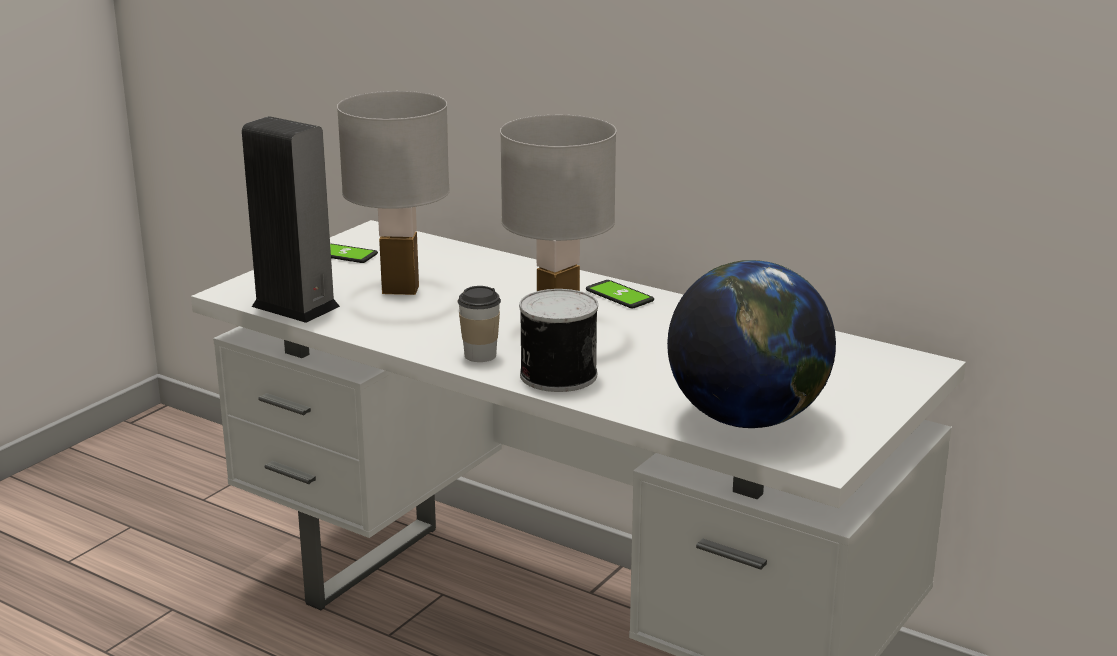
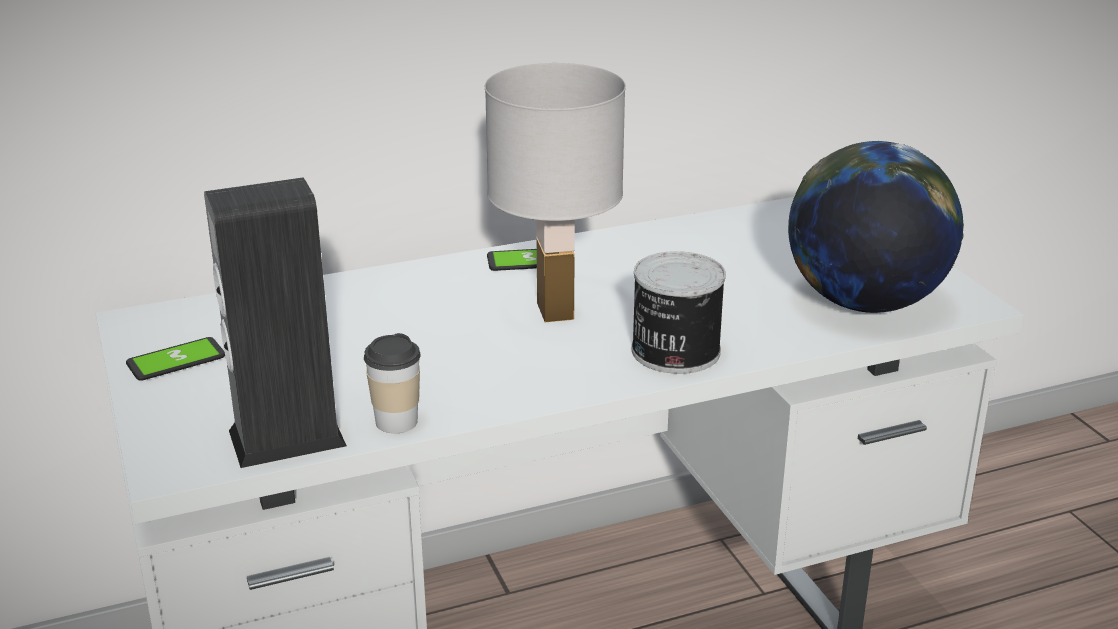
camera: 55 degrees left, 5 degrees up
(401, 289) = (339, 360): white table lamp -> none
(480, 355) = (578, 373): cup -> cup (396, 422)

